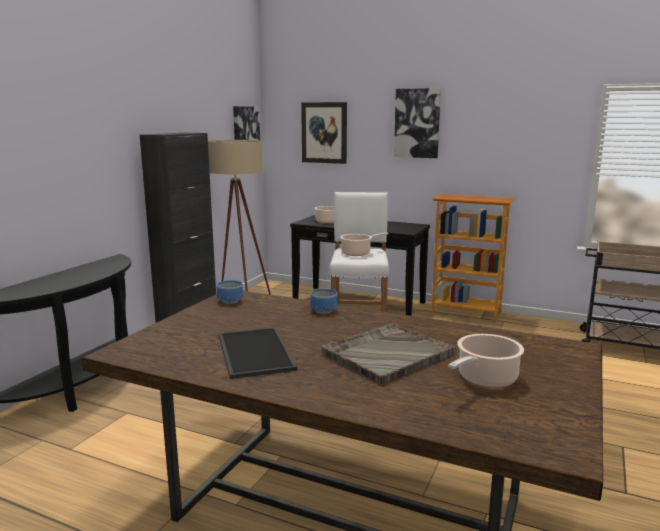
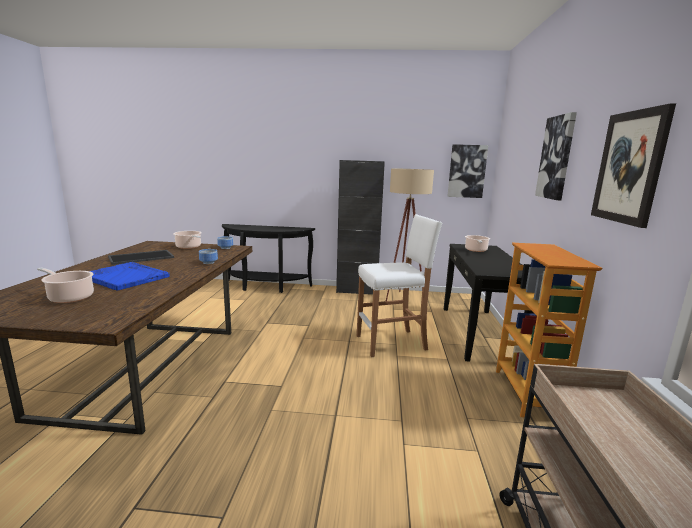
camera: 70 degrees right, 0 degrees up
(324, 132) = (514, 168): picture -> picture (629, 167)
(358, 253) = (392, 267): cooking pot -> cooking pot (189, 247)
(387, 354) = (125, 277): grey tray -> blue tray

